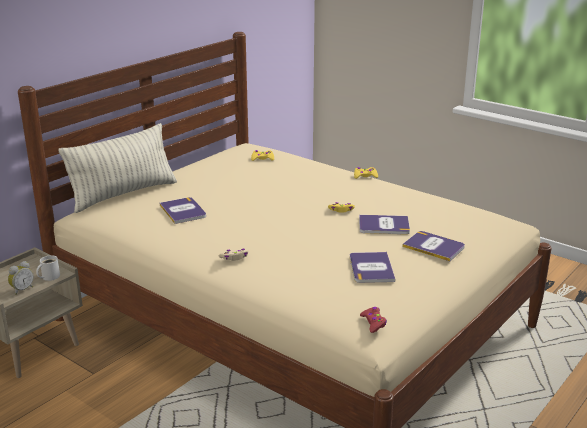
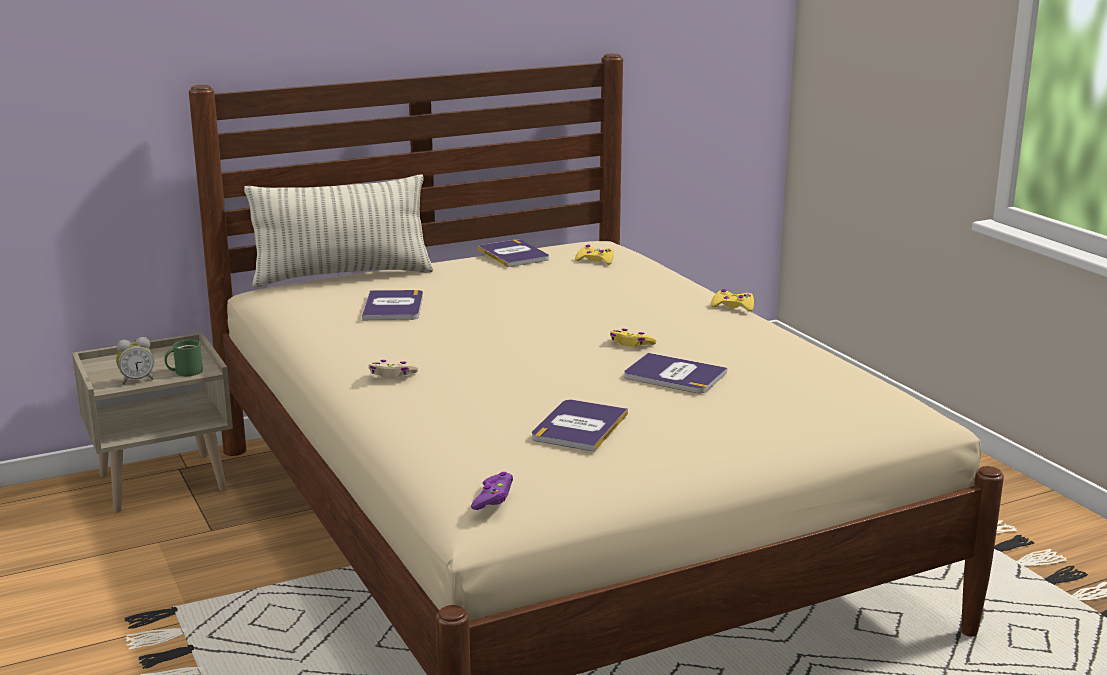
camera: 25 degrees right, 5 degrees down
(49, 277) = (186, 371): white mug -> green mug
(373, 323) = (493, 498): red game controller -> purple game controller
(434, 246) = (723, 418): book -> book (513, 254)

